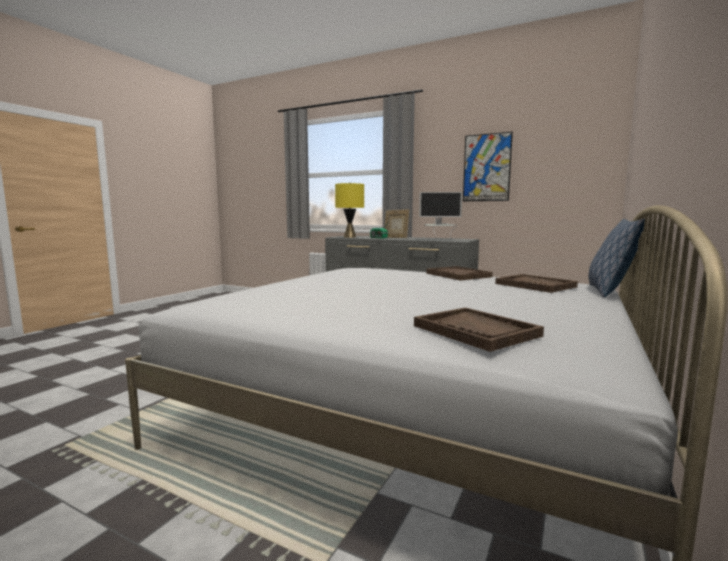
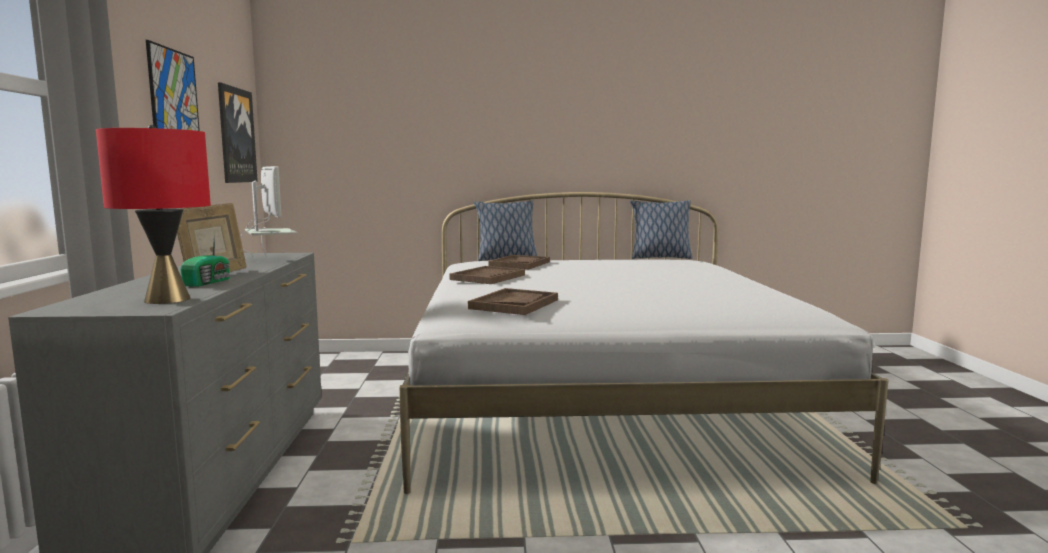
camera: 120 degrees left, 0 degrees up
(349, 237) = (168, 299): yellow table lamp -> red table lamp
(476, 331) = (695, 265): brown tray -> brown tray (514, 304)
(571, 169) = (236, 135): none -> picture
(630, 346) = (660, 258): none -> pillow

